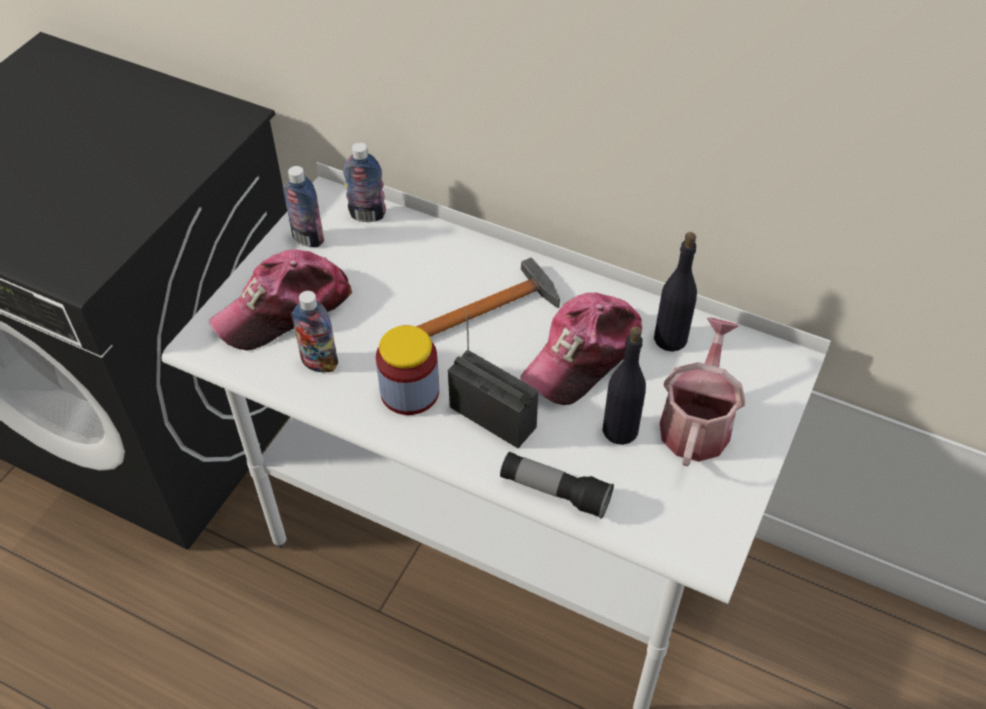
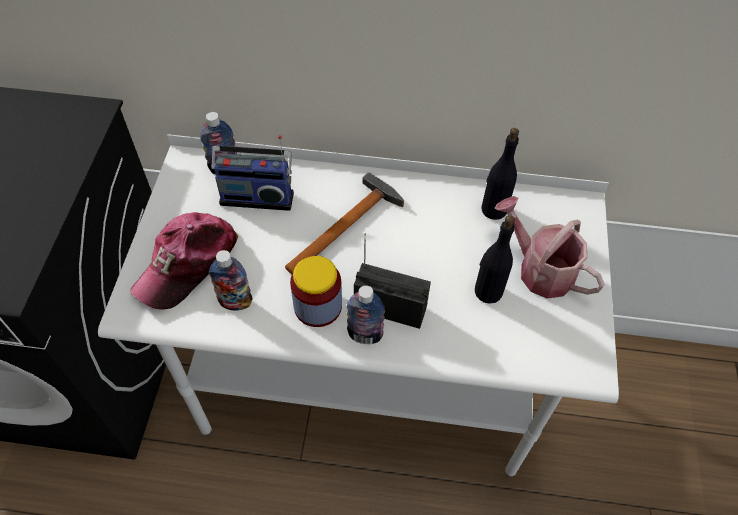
camera: 20 degrees left, 5 degrees up
(308, 238) = (183, 200): bottle -> bottle (365, 335)
(392, 254) = (257, 196): none -> radio
(555, 492) = (461, 355): flashlight -> none
(583, 355) = (437, 240): cap -> none
(696, 422) = (539, 269): watering can -> watering can turned 45 degrees counterclockwise

